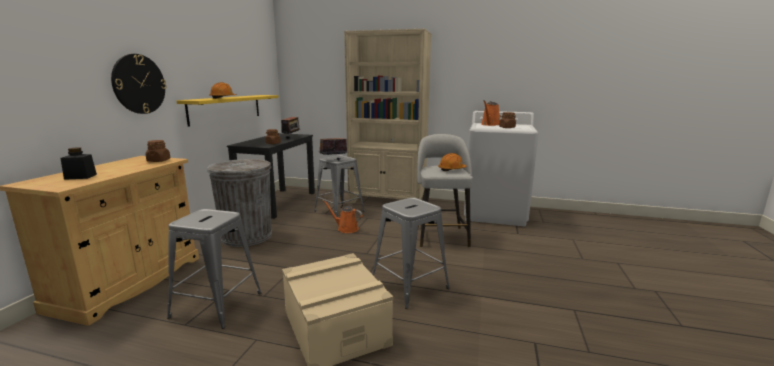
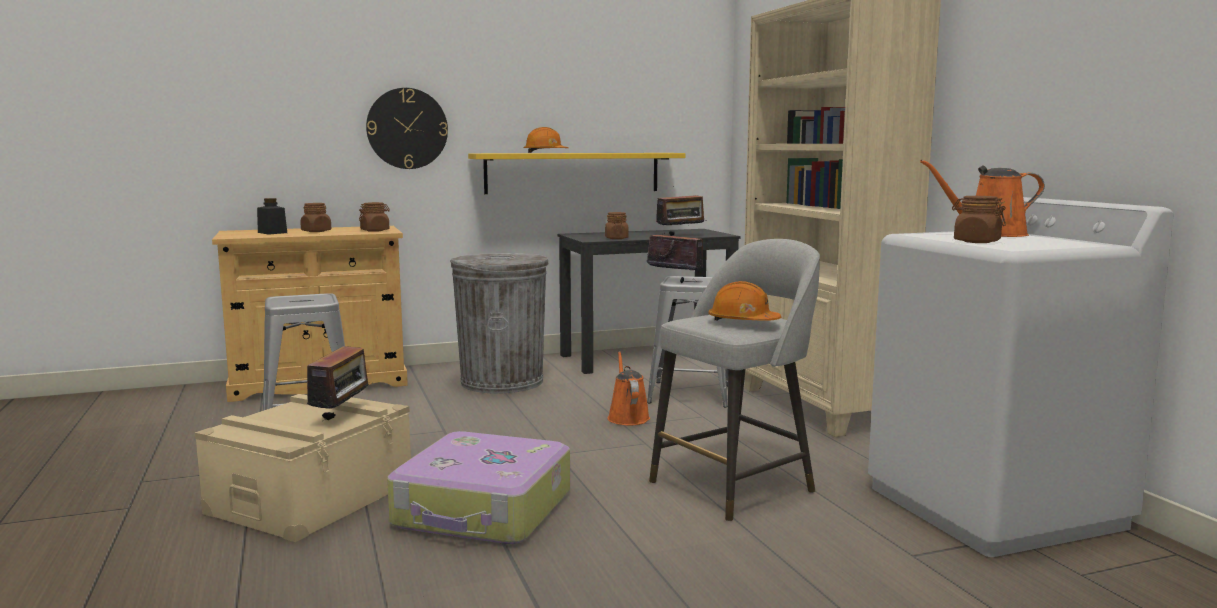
camera: 55 degrees right, 5 degrees down
(114, 169) = (316, 231): none -> brown jar
(345, 271) = (342, 416): none -> radio
(409, 286) = (484, 510): grey stool -> suitcase

